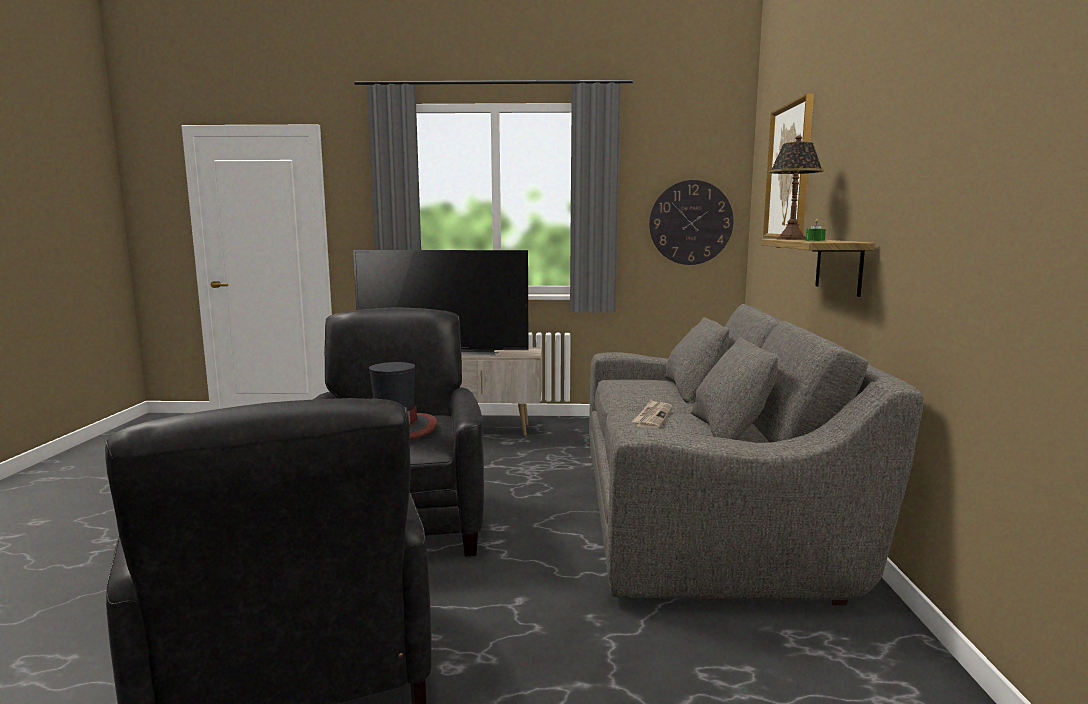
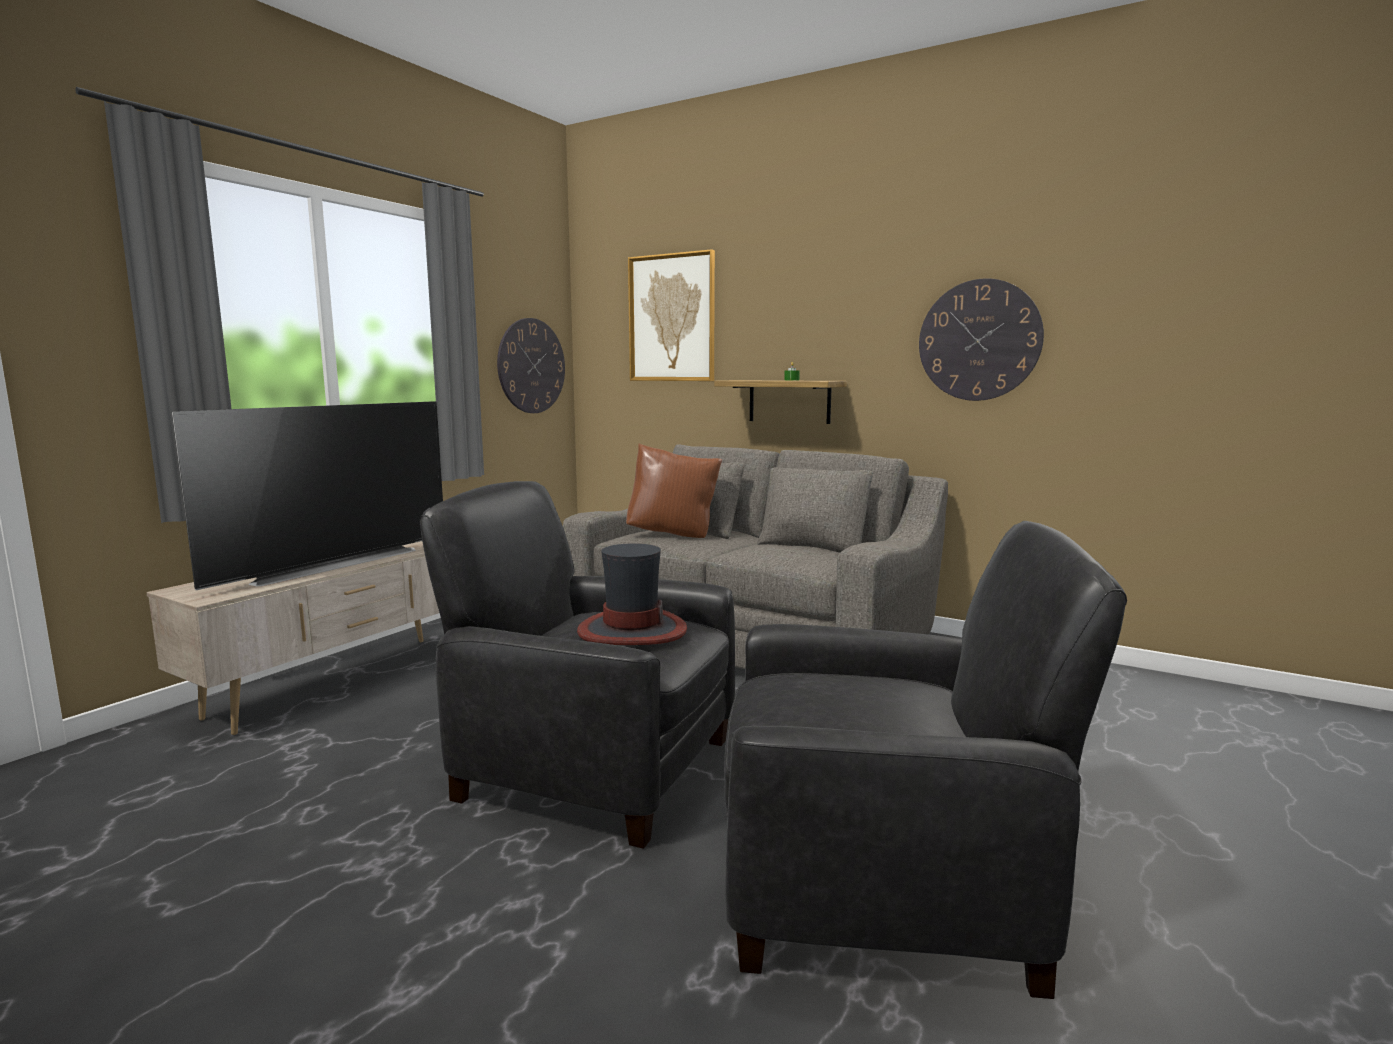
camera: 60 degrees left, 0 degrees up
(650, 386) = (673, 534): none -> brown pillow
(652, 417) = (764, 550): newspaper -> none
(791, 239) = (749, 380): table lamp -> none
(983, 183) = (979, 340): none -> wall clock

